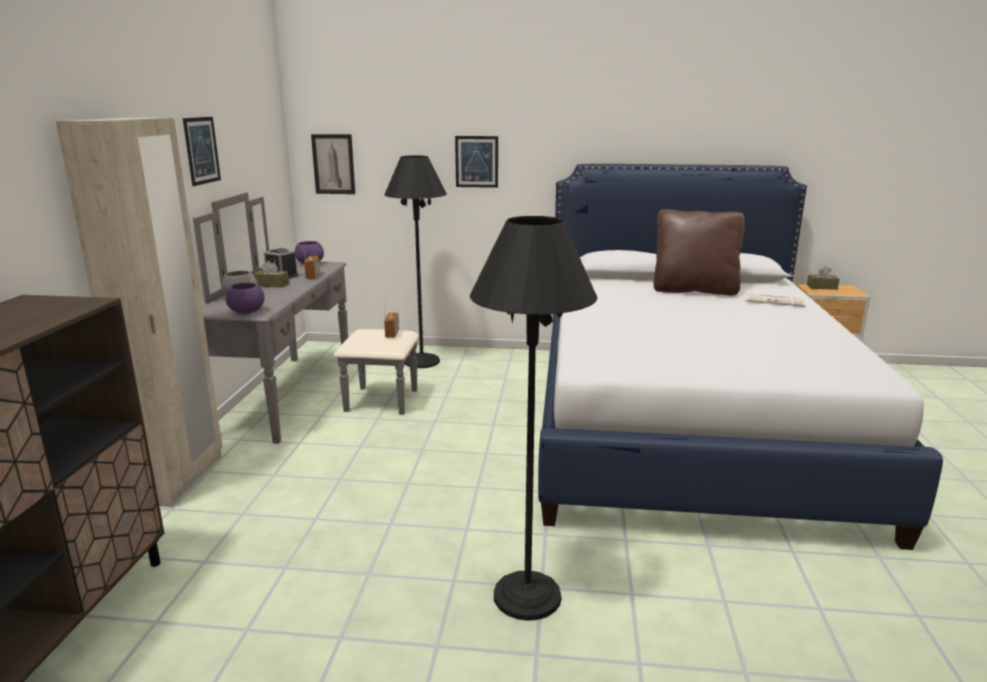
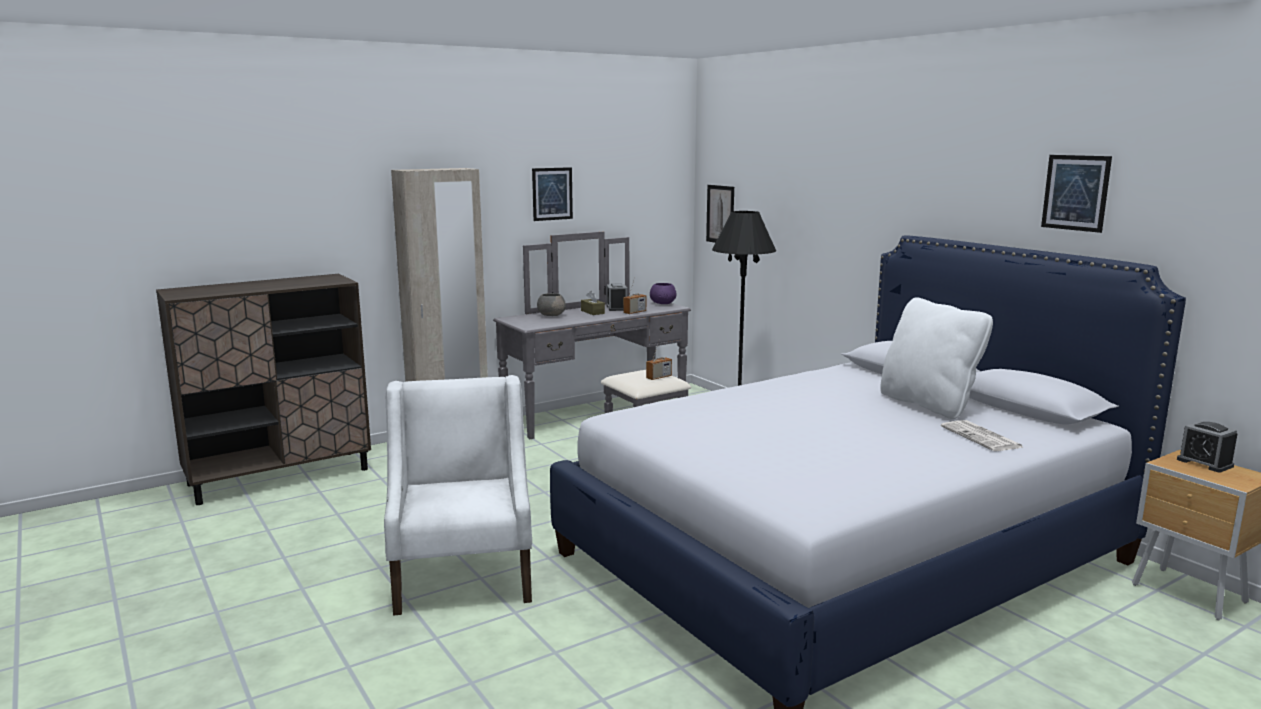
camera: 50 degrees right, 5 degrees down
(246, 312) = (527, 324): purple bowl -> none
(476, 161) = (824, 223): picture -> picture (1075, 192)
(527, 596) = (464, 576): black floor lamp -> white armchair
(694, 290) = (928, 404): brown pillow -> white pillow
(822, 287) = (1204, 463): brown tissue box -> alarm clock

